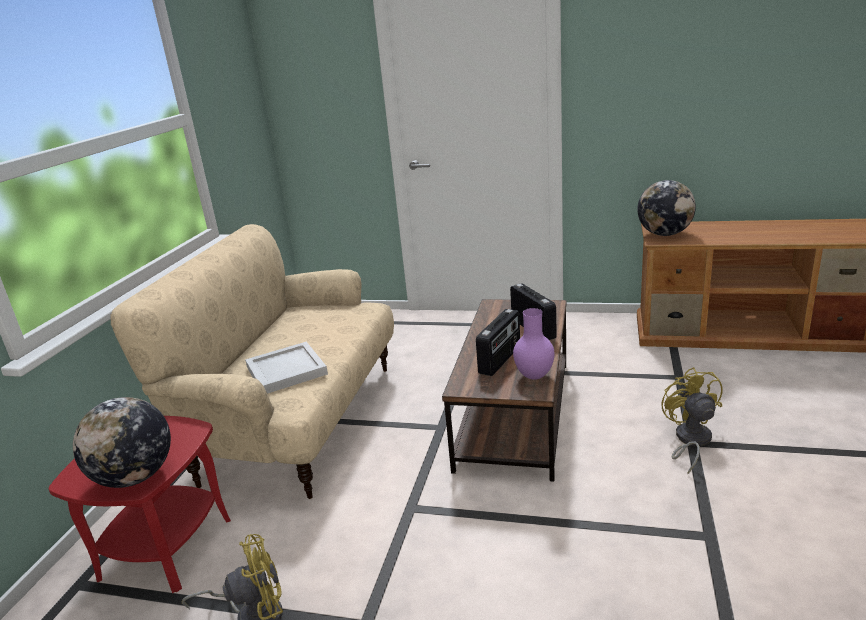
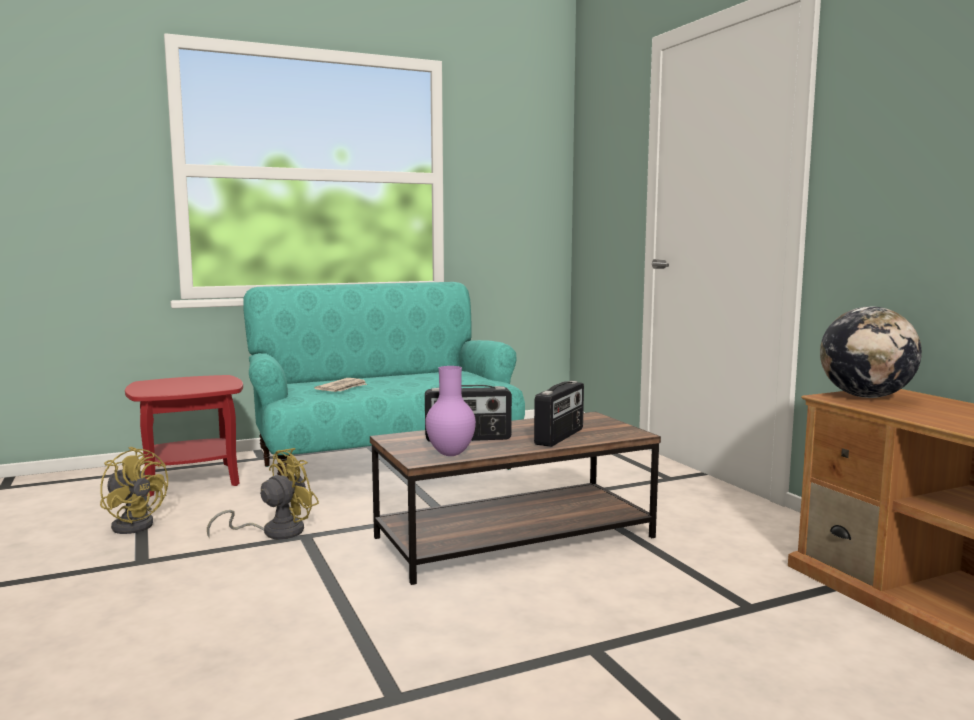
camera: 50 degrees right, 15 degrees down
(135, 477) = (156, 390): globe -> none
(285, 370) = (343, 388): white tray -> newspaper
(297, 422) = (385, 466): beige sofa -> turquoise sofa
(690, 441) = (595, 646): yellow fan -> yellow fan (274, 532)

